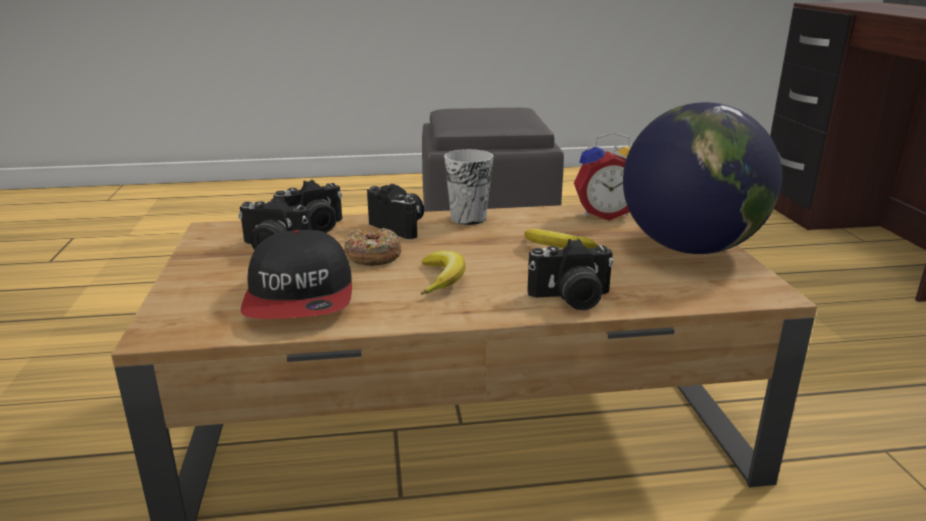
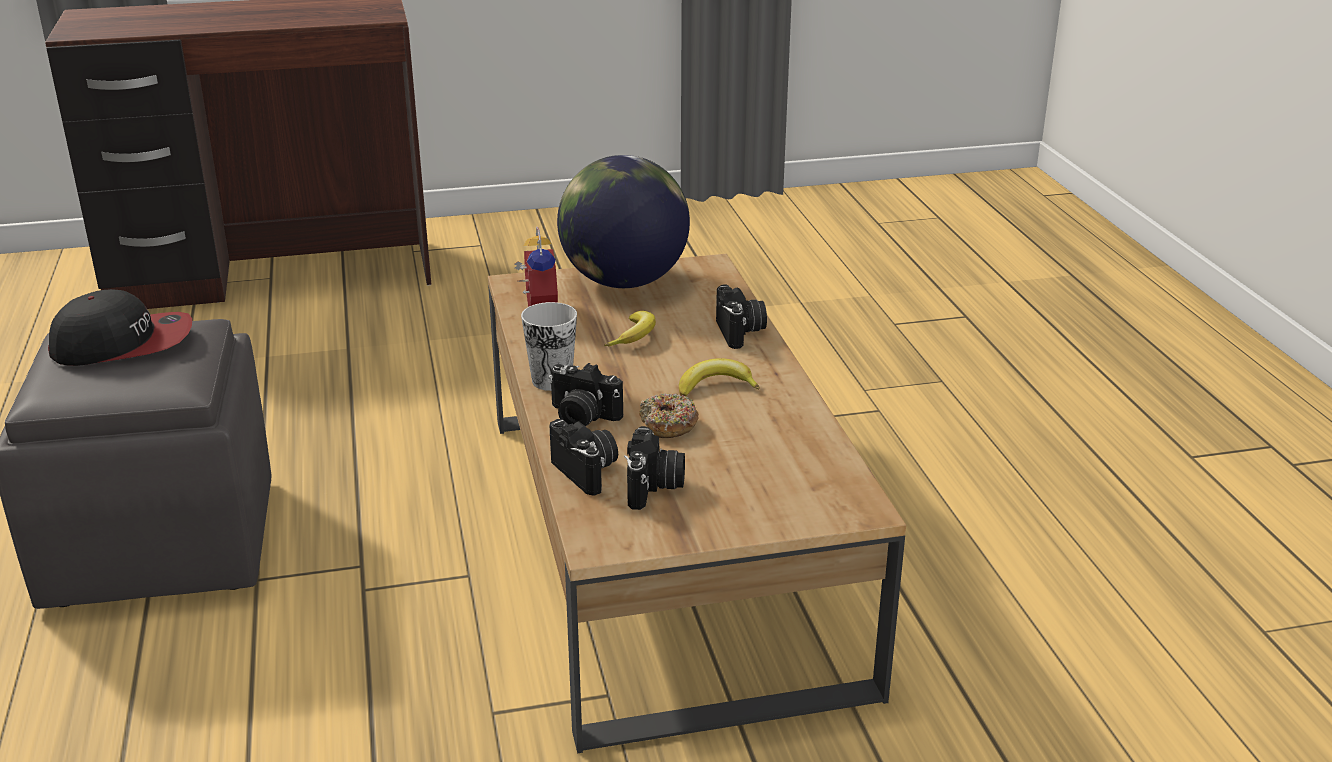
camera: 95 degrees left, 5 degrees up
(300, 296) = (770, 451): cap -> cap (123, 343)
(401, 227) = (581, 417): camera -> camera turned 105 degrees counterclockwise

